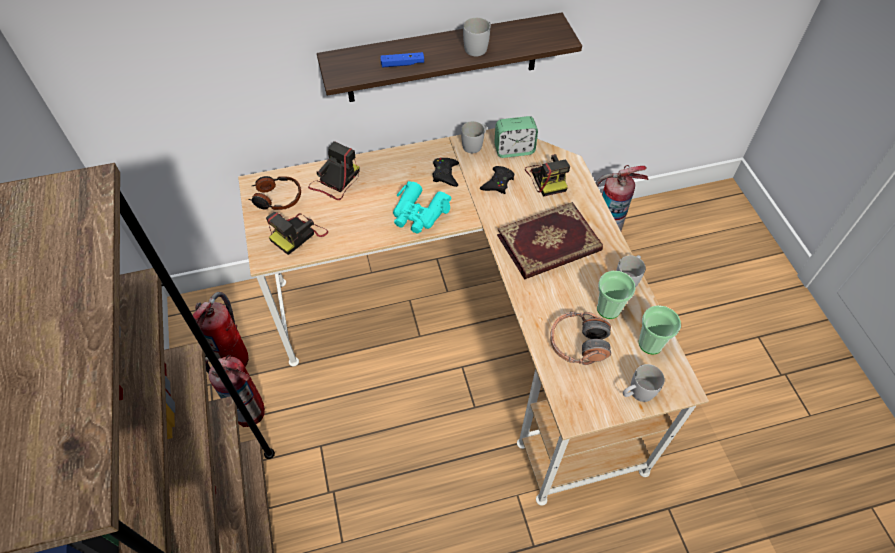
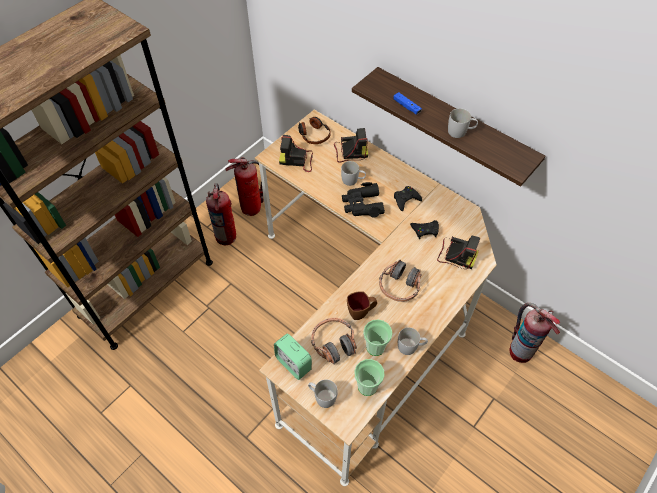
camera: 55 degrees right, 0 degrees up
(419, 214) = (362, 205): turquoise binoculars -> black binoculars
(475, 144) = (446, 200): white mug -> white mug (353, 180)
(514, 150) = (462, 223): alarm clock -> alarm clock (293, 363)
(547, 178) = (456, 255): camera -> camera turned 105 degrees counterclockwise
(549, 244) = (399, 286): book -> headphones
(557, 296) = (361, 313): none -> brown mug

